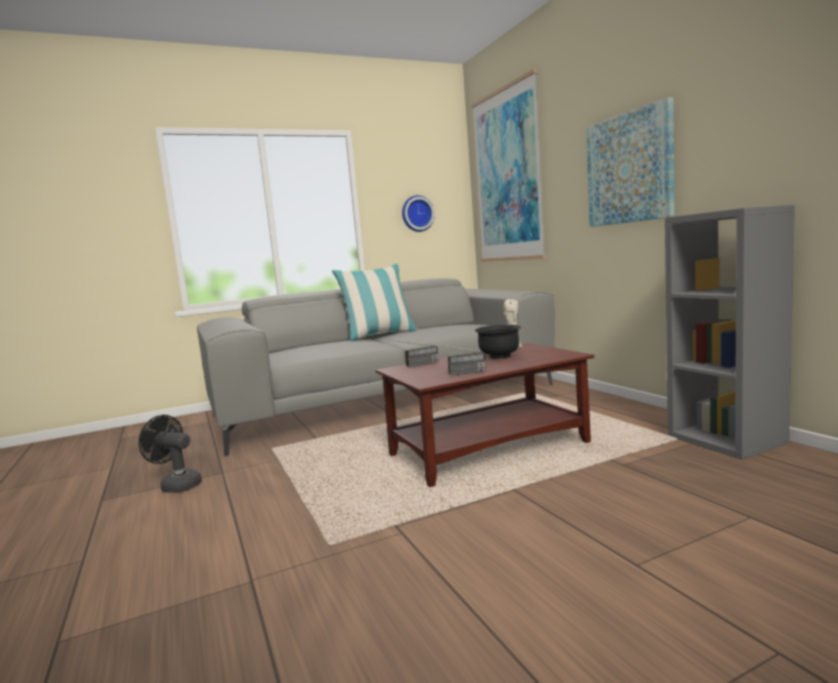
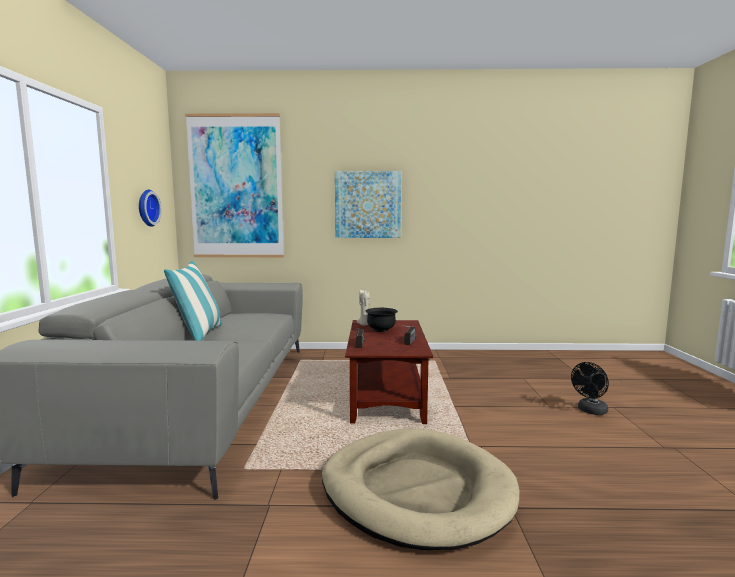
camera: 65 degrees left, 0 degrees up
(176, 485) = (264, 539): black fan -> black fan (590, 411)
(266, 520) = (416, 491): none -> beige dog bed
(727, 439) = (447, 355): grey bookcase -> none

